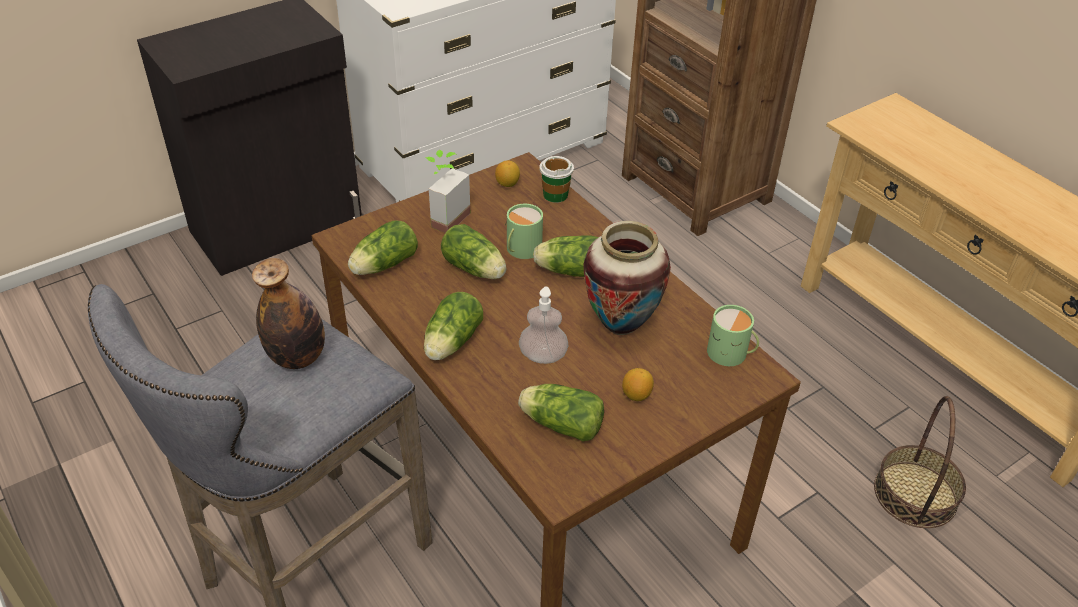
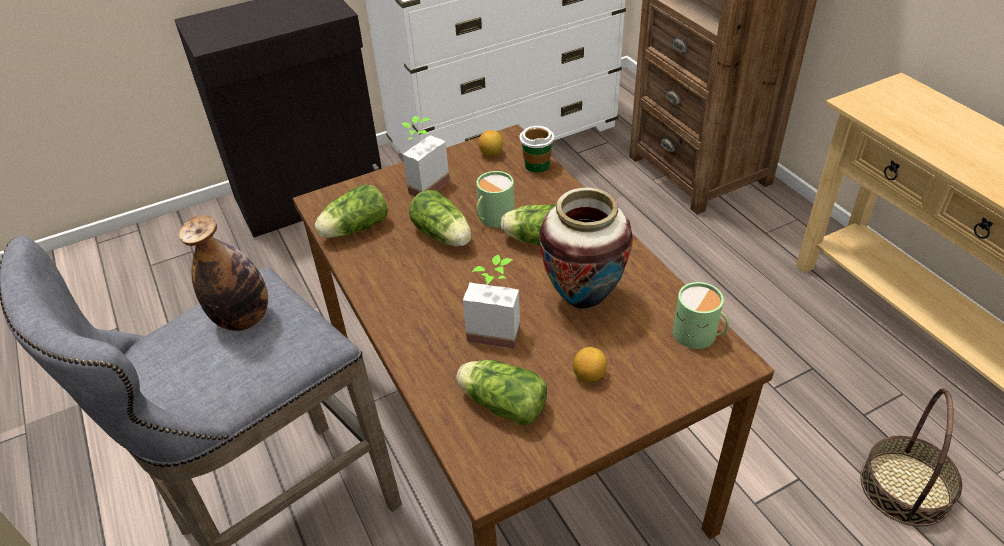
camera: 10 degrees right, 0 degrees up
(451, 343) = (404, 310): lettuce -> none
(543, 356) = (496, 328): soap dispenser -> potted plant

